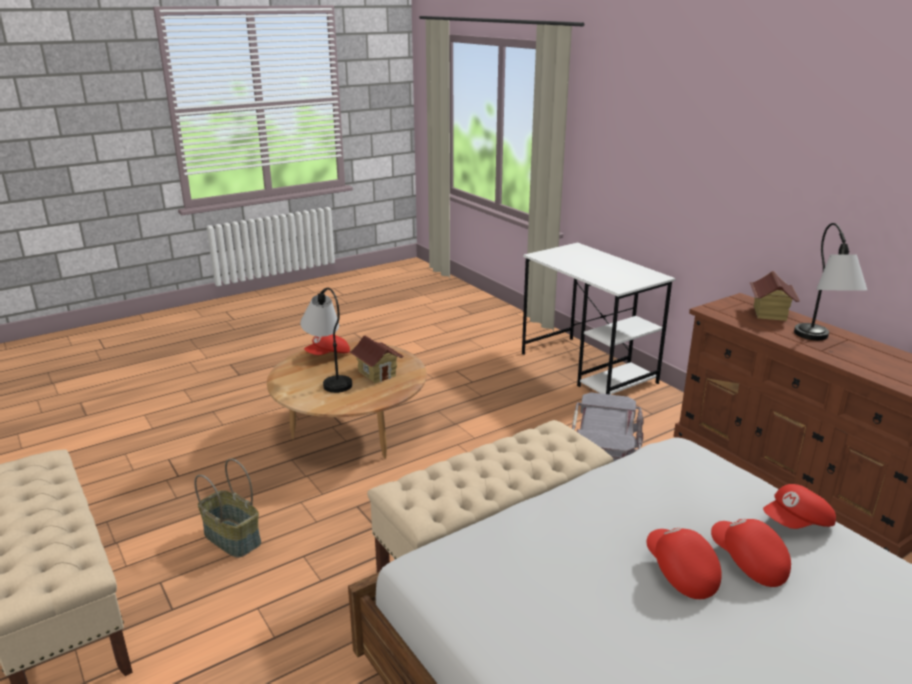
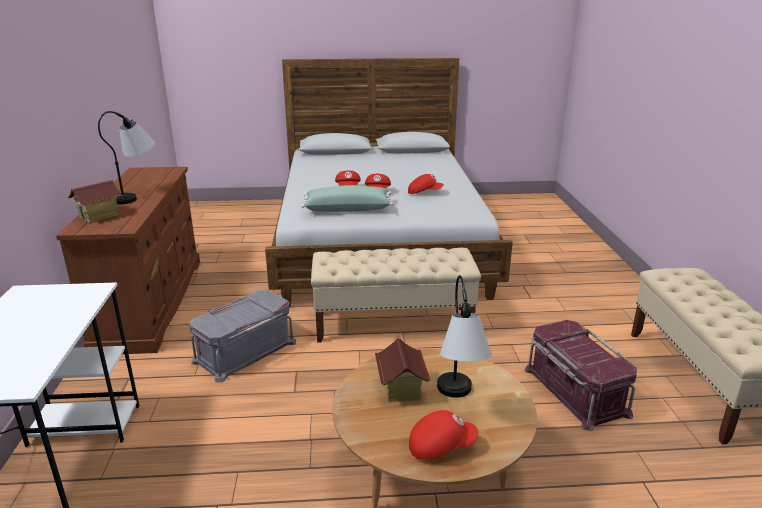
camera: 150 degrees left, 0 degrees up
(233, 538) = (574, 391): basket -> red storage box
(647, 494) = (348, 209): none -> green pillow
(797, 523) = (305, 191): red cap -> red cap (424, 192)

